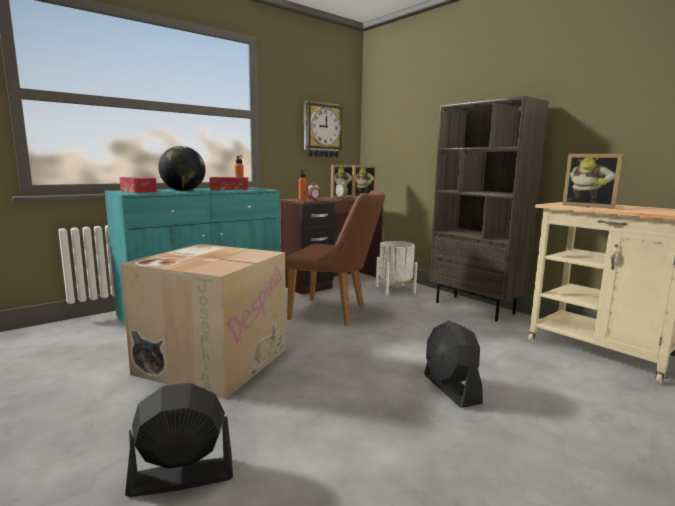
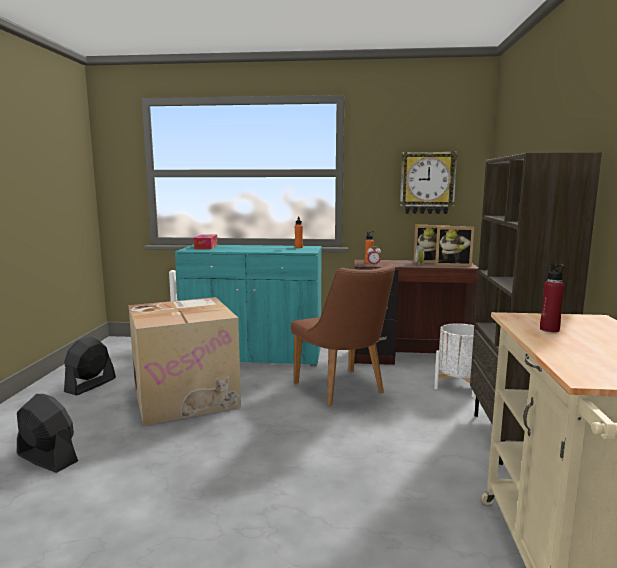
camera: 45 degrees right, 0 degrees up
(183, 191) = (235, 249): globe -> none
(229, 189) = (279, 249): tissue box -> none
(451, 389) = (283, 499): black fan -> black fan (90, 385)
(589, 206) = (549, 329): picture frame -> red bottle

